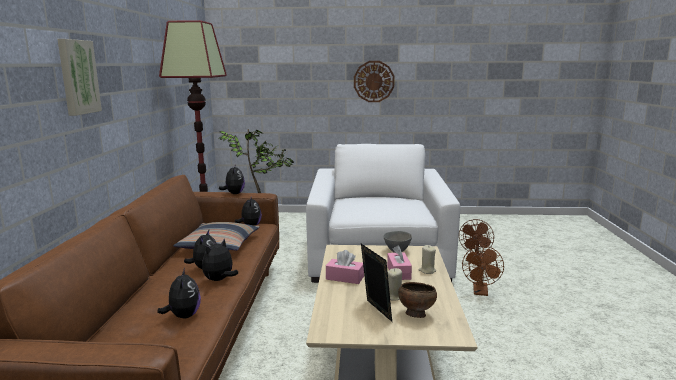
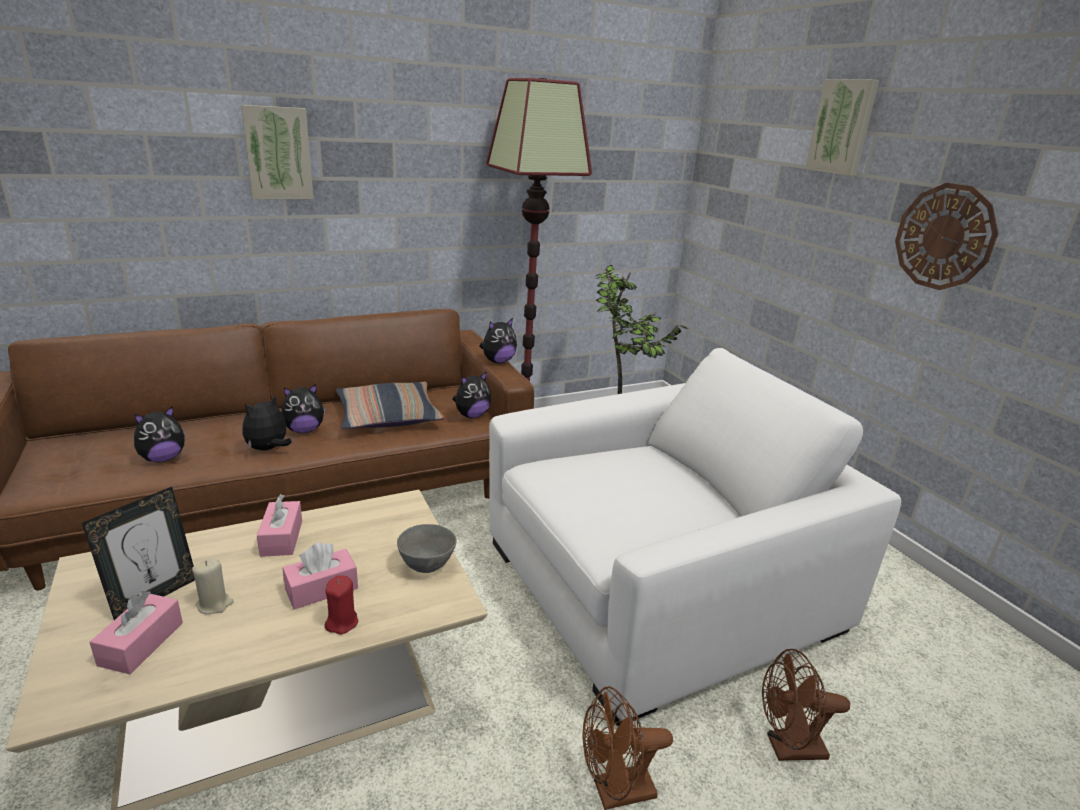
camera: 60 degrees right, 10 degrees up
(219, 280) = (268, 449): plush toy -> plush toy turned 60 degrees counterclockwise
(311, 43) = (843, 127): none -> picture
(415, 314) = (141, 643): brown bowl -> pink tissue box
(427, 271) = (342, 622): beige candle -> red candle

